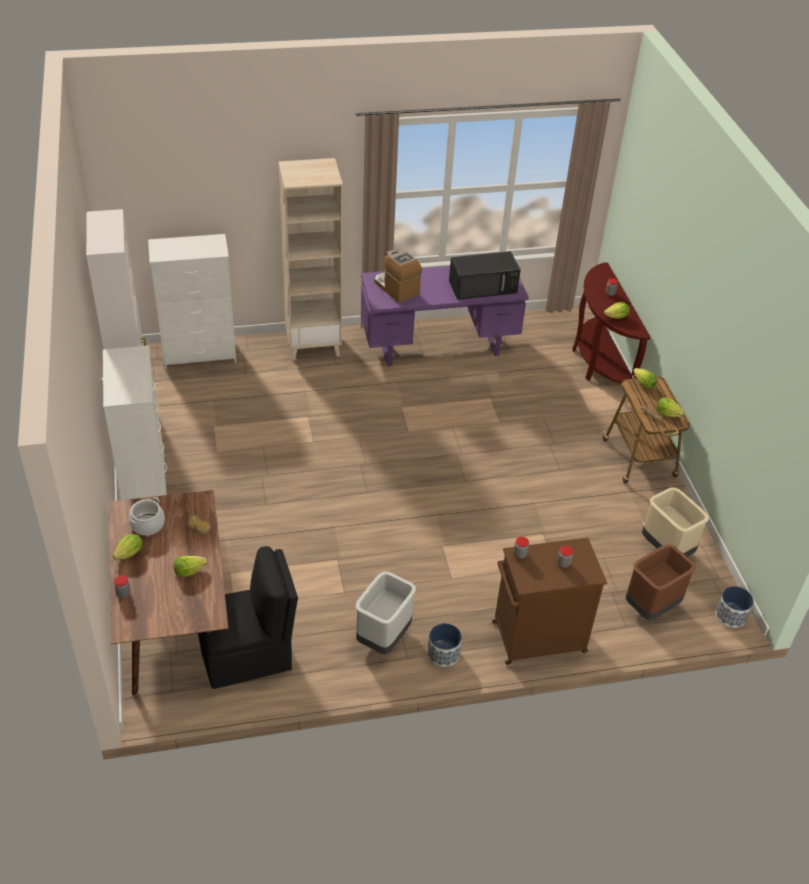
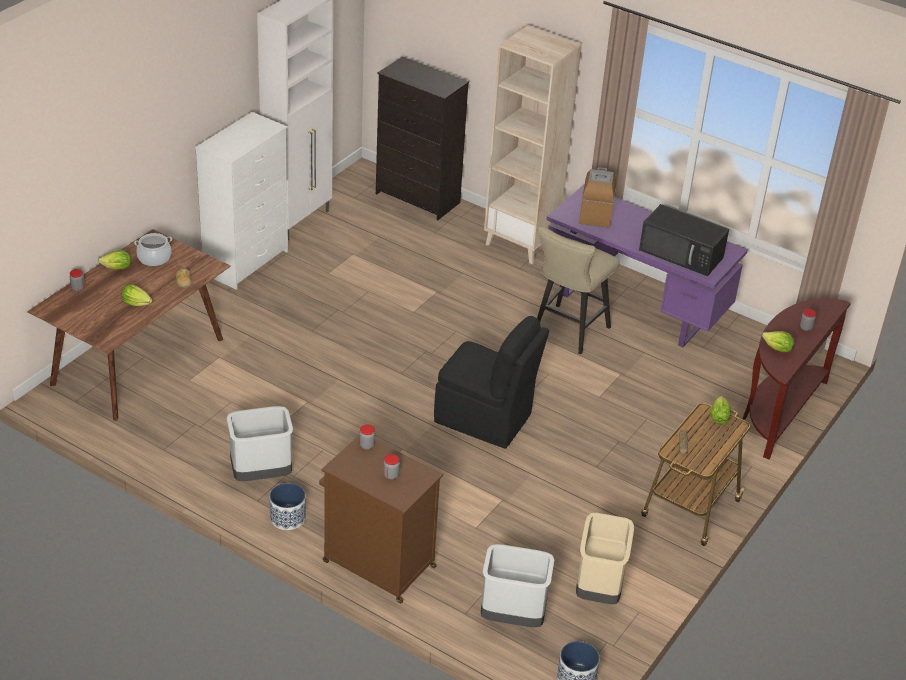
camera: 45 degrees right, 5 degrees down
(200, 354) = (418, 199): white dresser -> black dresser
(248, 654) = (154, 416): black chair -> black chair (485, 419)
(424, 390) = (567, 332): none -> beige stool
(651, 607) = (512, 618): brown trash can -> grey trash can
(667, 413) = (703, 453): lettuce -> none

